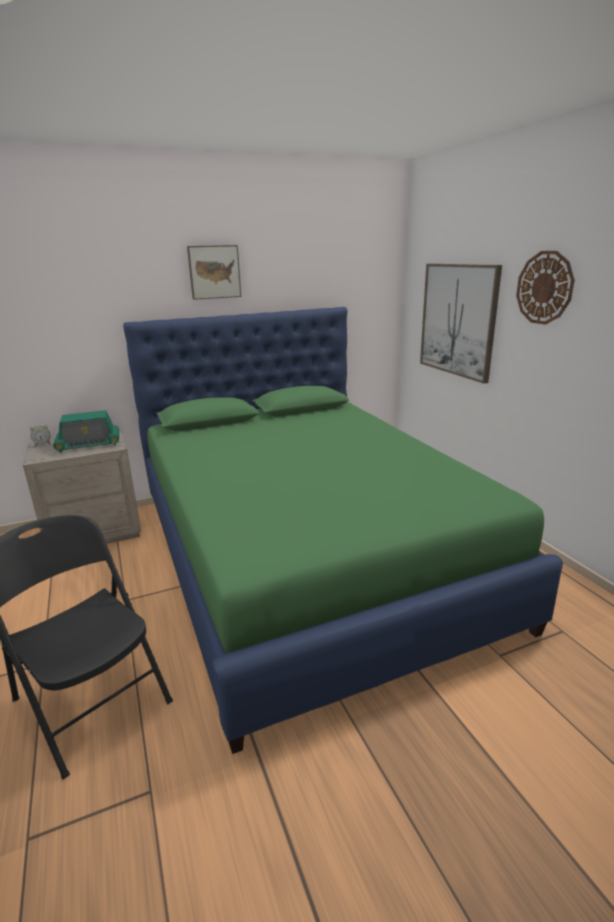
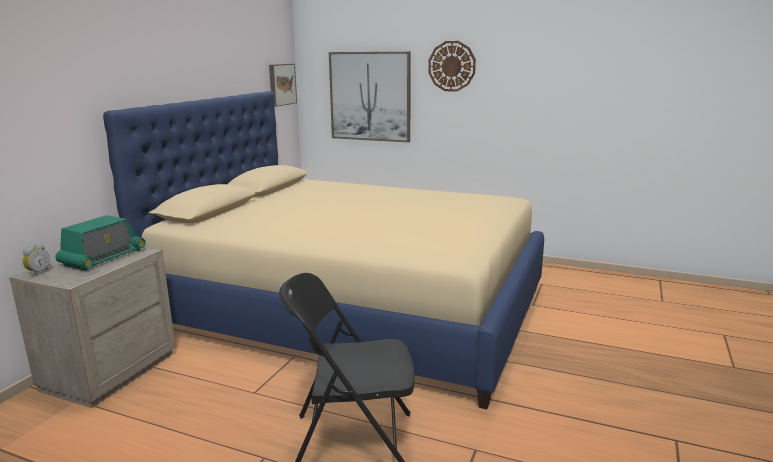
camera: 45 degrees left, 5 degrees down
(214, 272) = (170, 56): picture -> picture (281, 84)
(307, 556) = (350, 308): green bed -> beige bed

